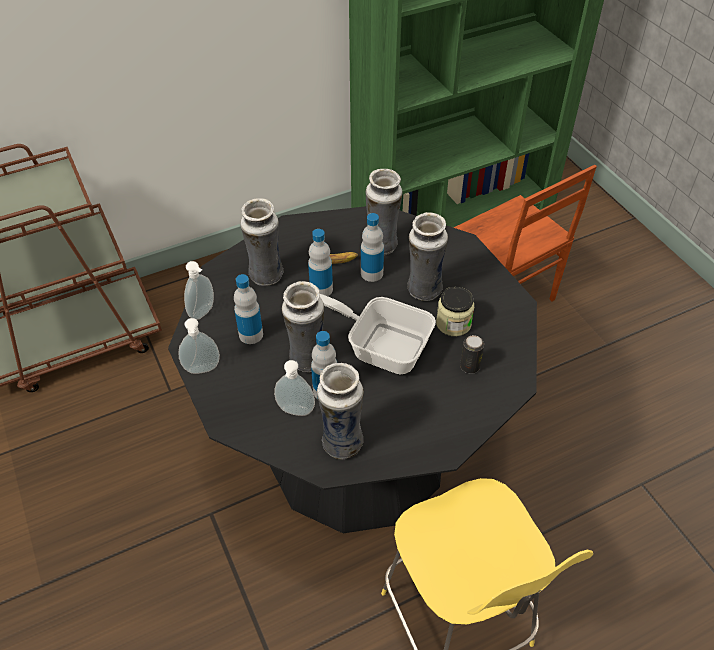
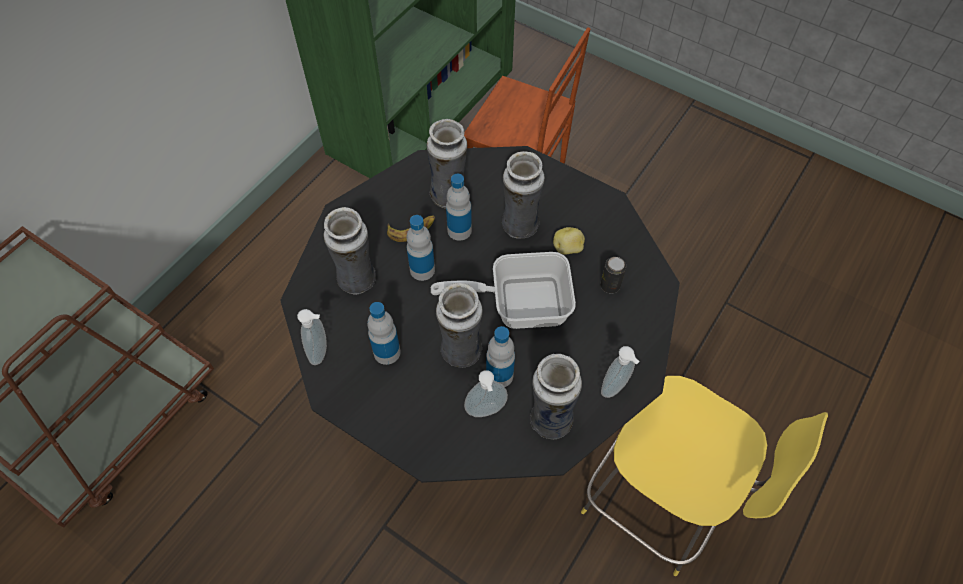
camera: 30 degrees left, 10 degrees up
(202, 370) = (365, 415): soap dispenser -> soap dispenser (615, 388)
(453, 323) = (568, 248): jar -> potato

